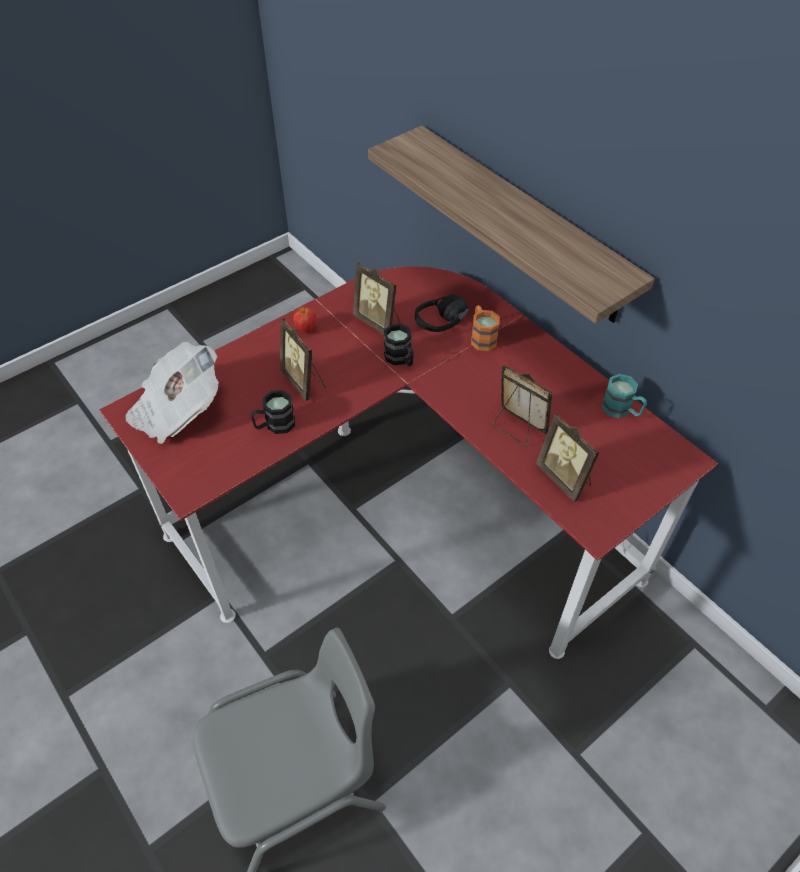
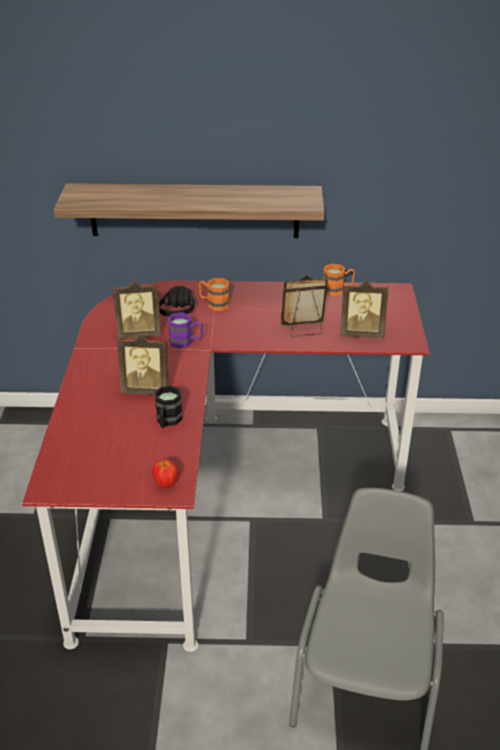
camera: 50 degrees left, 15 degrees down
(177, 410) = (85, 461): newspaper -> none
(306, 329) = (97, 365): apple -> apple (166, 484)
(400, 359) = (186, 341): black mug -> purple mug
(621, 410) = (338, 290): turquoise mug -> orange mug

